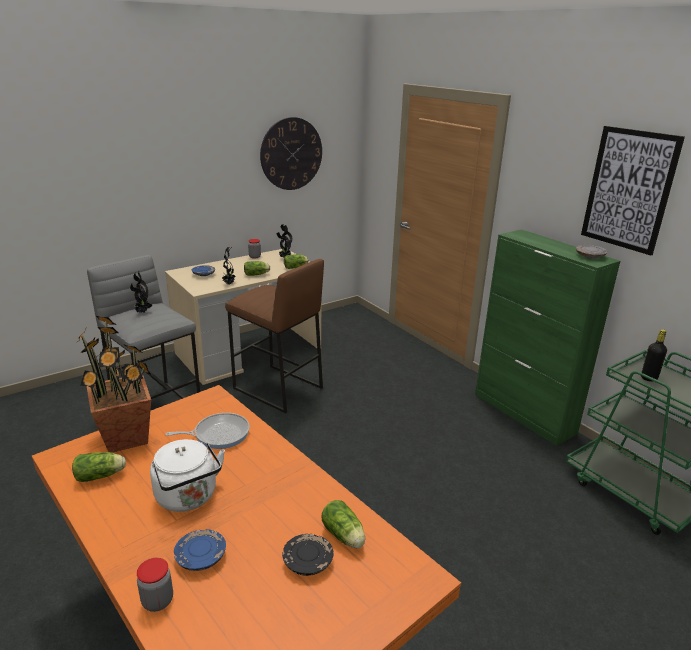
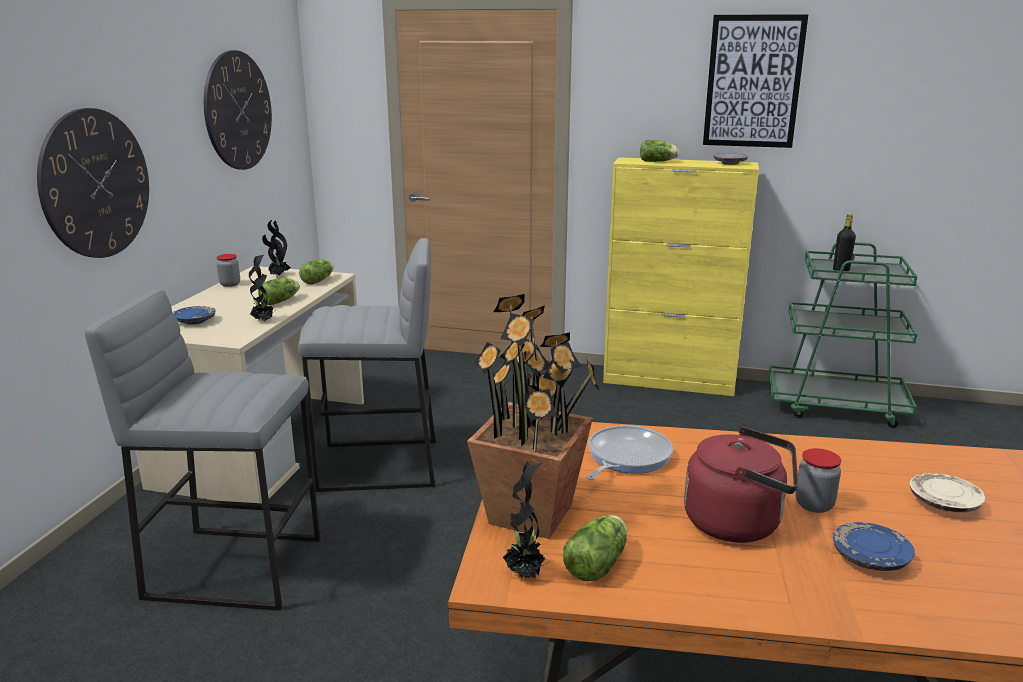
camera: 40 degrees left, 5 degrees down
(142, 312) = (209, 386): potted plant -> potted plant (525, 574)
(157, 601) = (929, 616): jar -> jar (814, 505)
(168, 191) = (95, 184): none -> wall clock
(188, 498) = (738, 523): white kettle -> red kettle
(277, 388) = (378, 466): brown stool -> grey stool
(307, 561) = (943, 503): black plate -> beige plate
(344, 536) = (921, 470): lettuce -> lettuce (658, 161)
(524, 414) = (669, 381): green cabinet -> yellow cabinet

